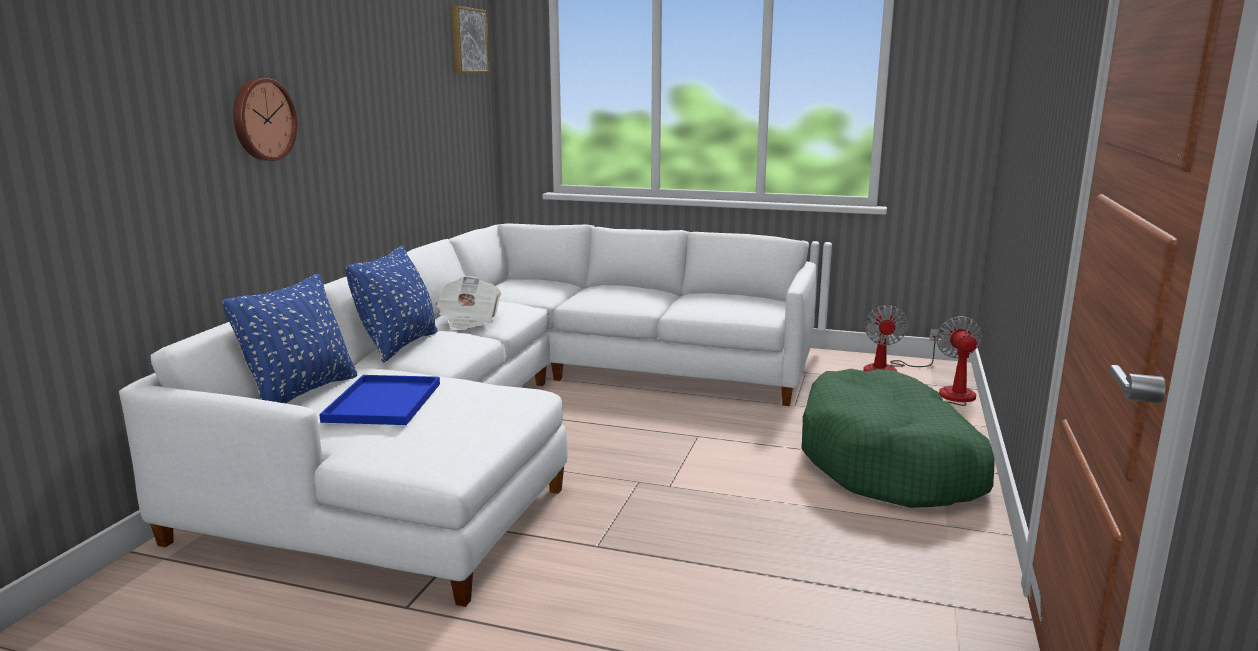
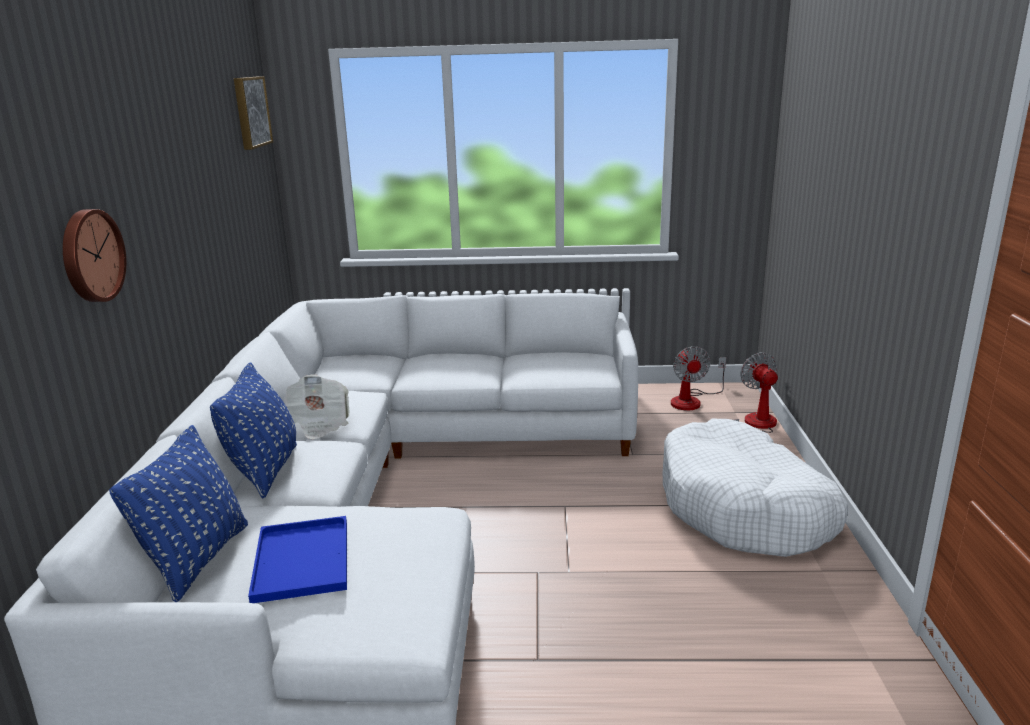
camera: 15 degrees left, 5 degrees up
(890, 463) = (744, 508): green dog bed -> white dog bed

